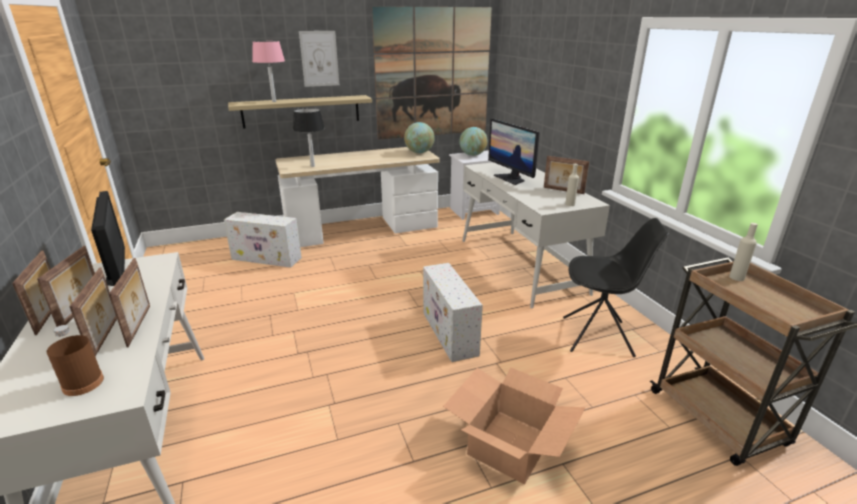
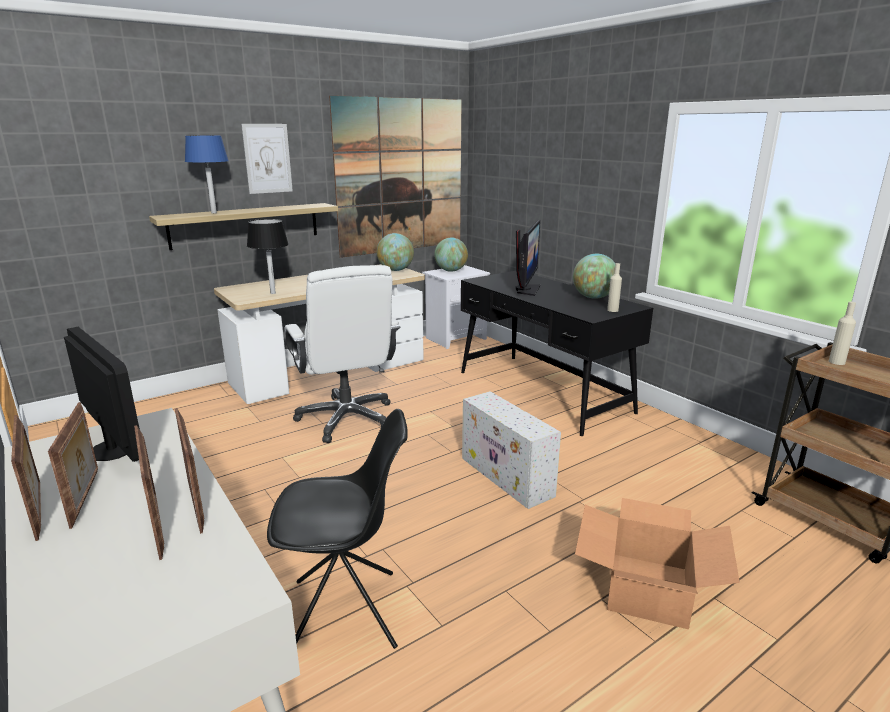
camera: 15 degrees left, 5 degrees down
(83, 383) = (173, 590): brown bottle -> none
(267, 258) = (221, 420): white storage box -> none
(274, 101) = (214, 213): pink table lamp -> blue table lamp
(354, 269) = (347, 419): none -> white office chair
(511, 178) = (526, 289): monitor -> monitor turned 120 degrees counterclockwise
(520, 265) = (542, 391): white desk -> black desk
(563, 191) = (593, 297): picture frame -> globe
(599, 336) = (670, 456): black chair -> black chair (346, 613)

